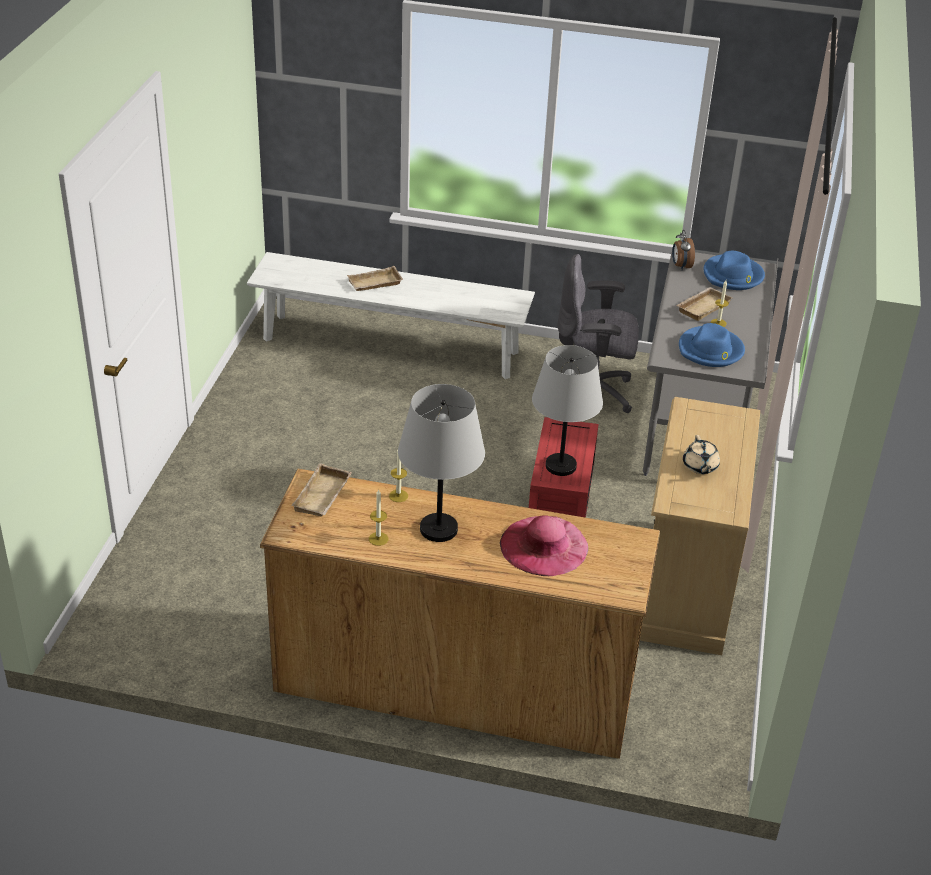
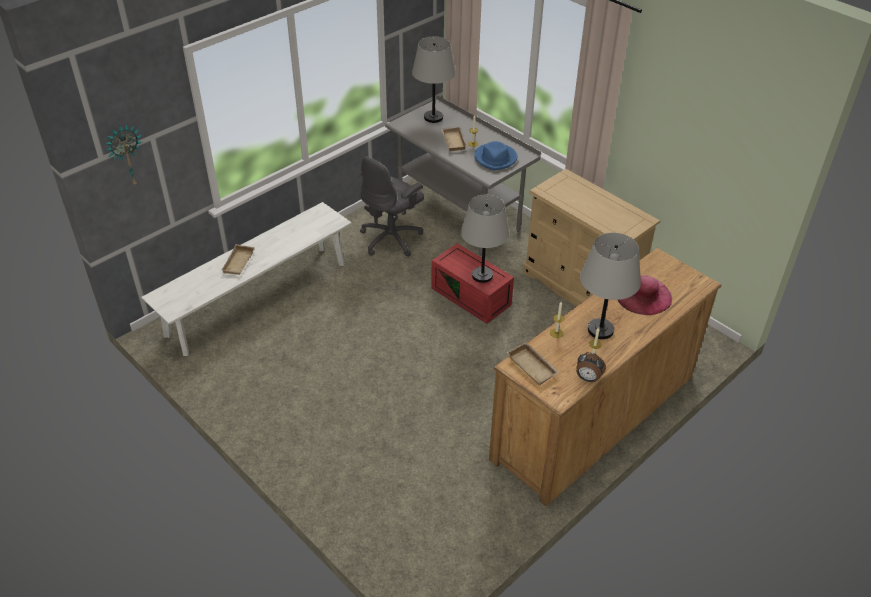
camera: 55 degrees left, 5 degrees up
(305, 87) = (126, 155): none -> wall clock
(680, 266) = (405, 129): alarm clock -> alarm clock (587, 378)
(700, 466) = (598, 211): beige teapot -> none
(733, 276) = (433, 117): blue hat -> grey table lamp

